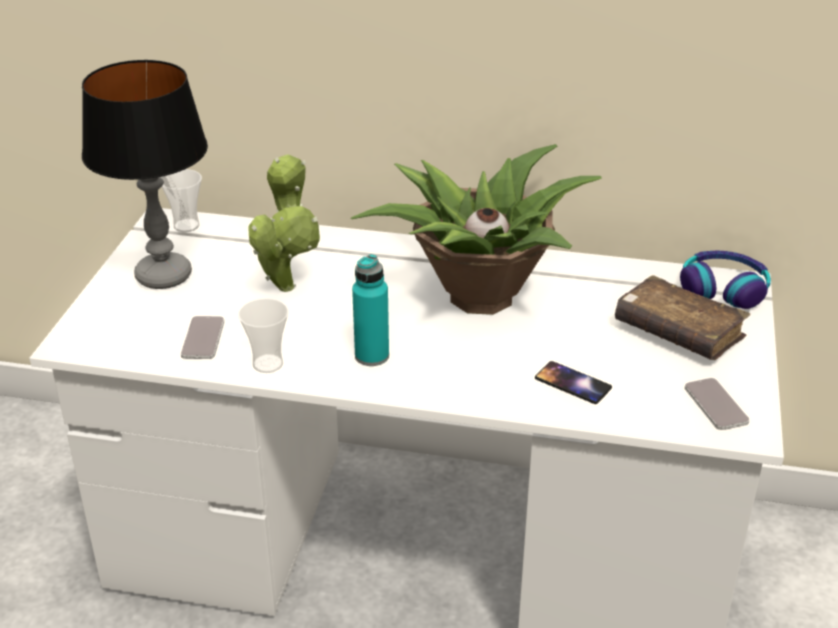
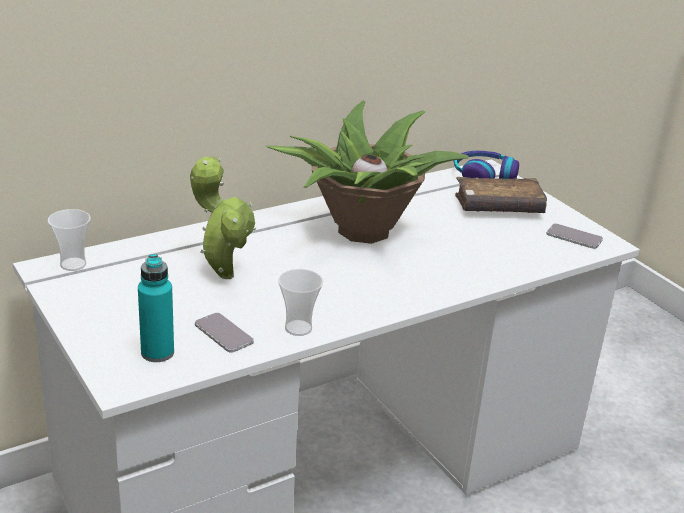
camera: 45 degrees left, 5 degrees down
(164, 276) = (117, 305): table lamp -> none
(372, 356) = (357, 293): turquoise bottle -> turquoise bottle (157, 353)
(572, 383) = (492, 257): phone -> none

